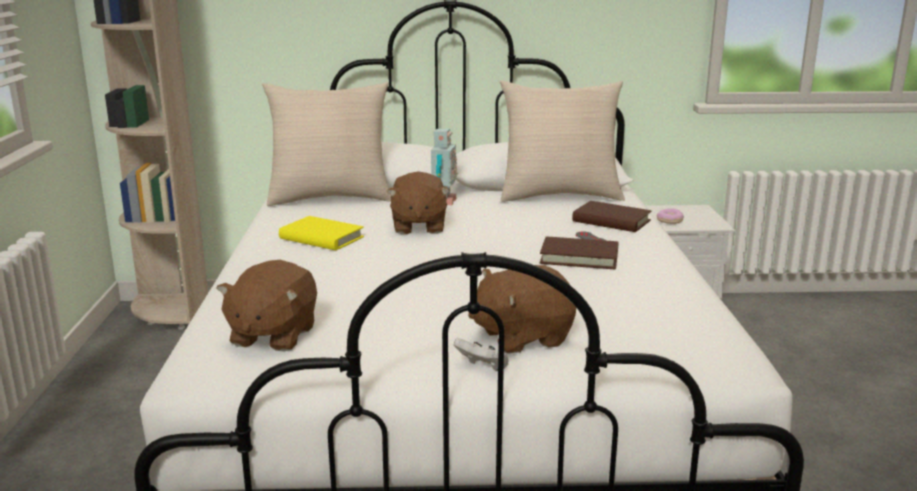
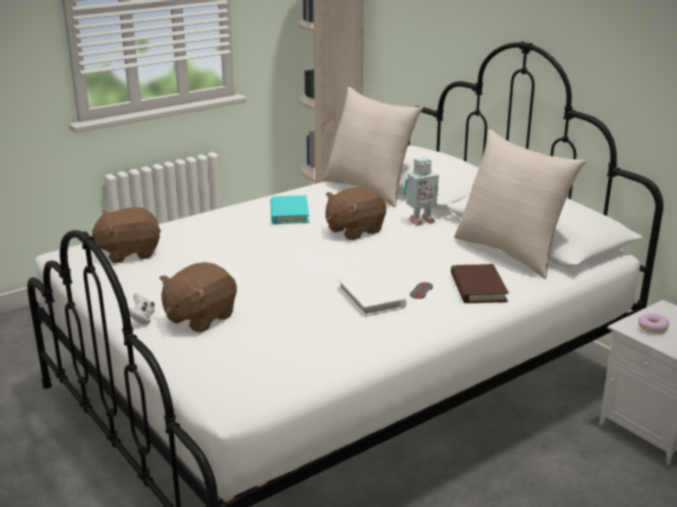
camera: 55 degrees right, 5 degrees up
(321, 238) = (289, 213): yellow book -> turquoise book
(522, 337) = (199, 317): brown plush toy -> brown plush toy turned 90 degrees counterclockwise
(579, 257) = (371, 297): brown book -> white book

